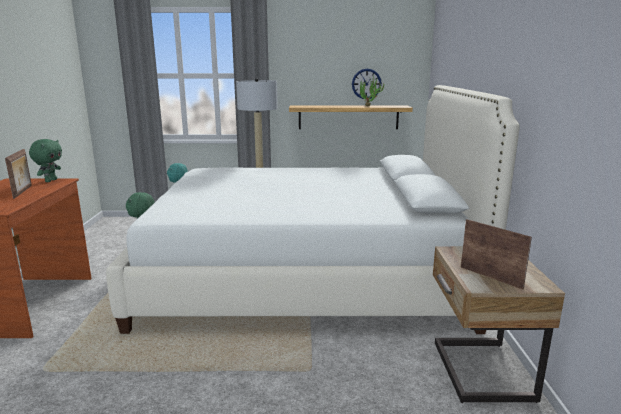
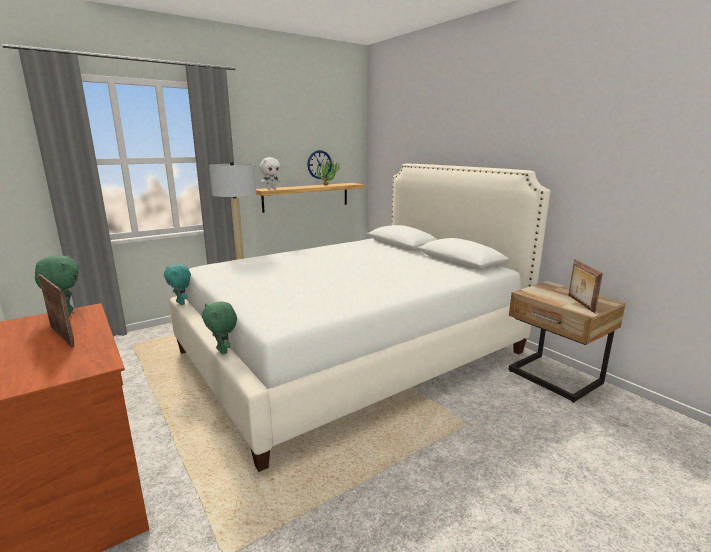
camera: 35 degrees left, 0 degrees up
(305, 106) = (271, 188): none -> white plush toy
(491, 277) = (580, 303): picture frame -> picture frame turned 105 degrees counterclockwise

